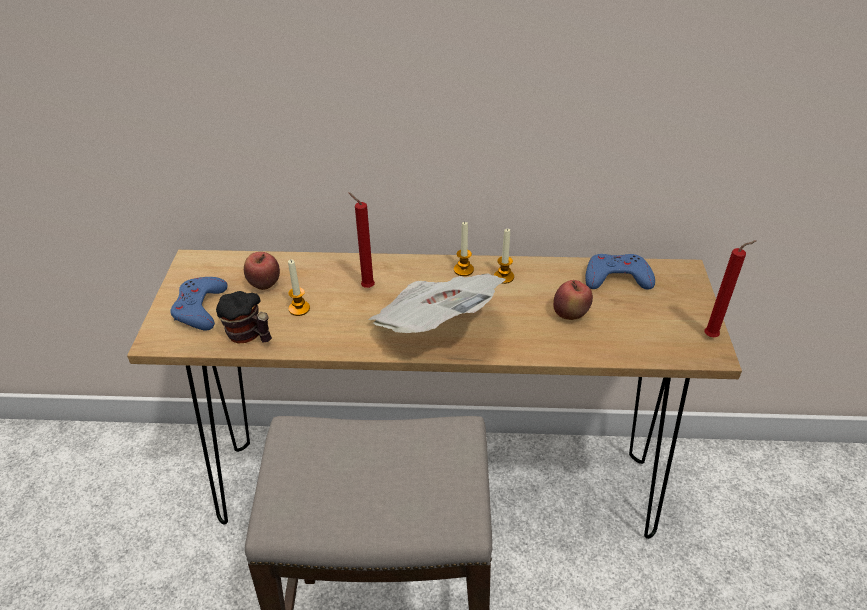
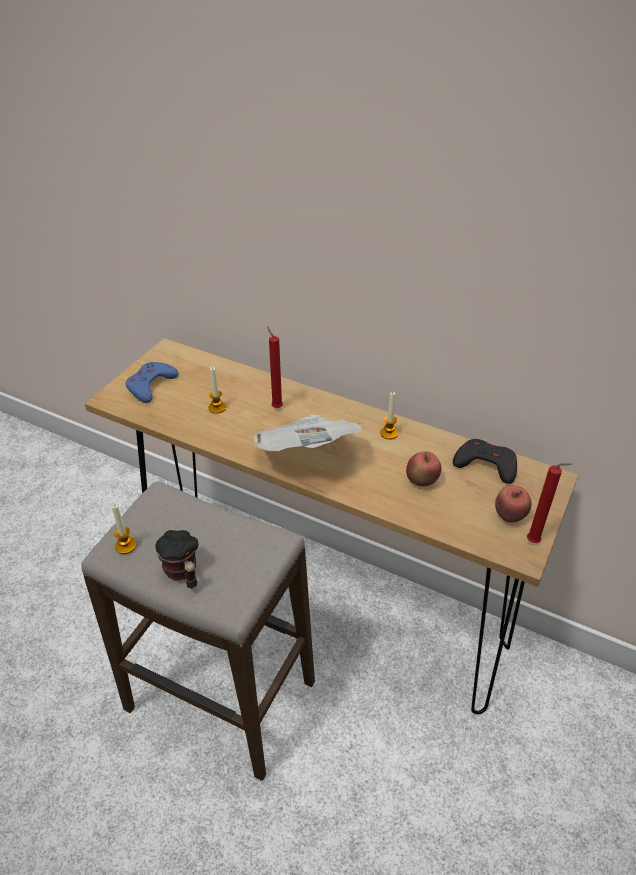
camera: 25 degrees right, 0 degrees up
(249, 336) = (170, 416): mug -> mug (183, 573)
(264, 285) = (205, 382): apple -> apple (509, 516)
(463, 270) = (360, 417): candle -> candle (126, 546)
(616, 277) = (485, 464): blue game controller -> black game controller

